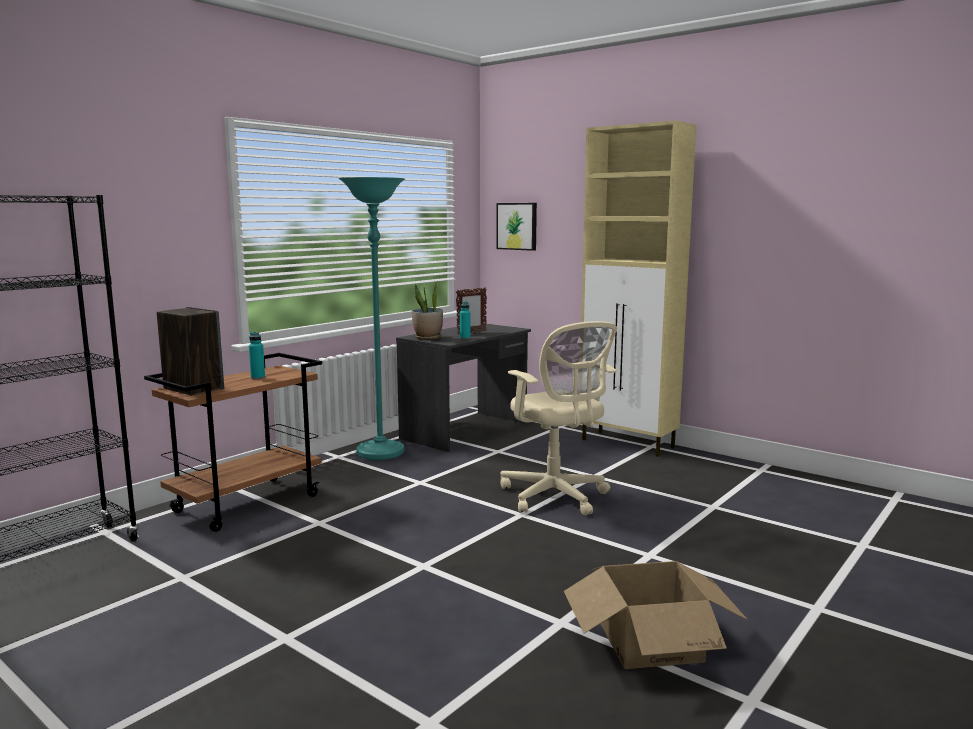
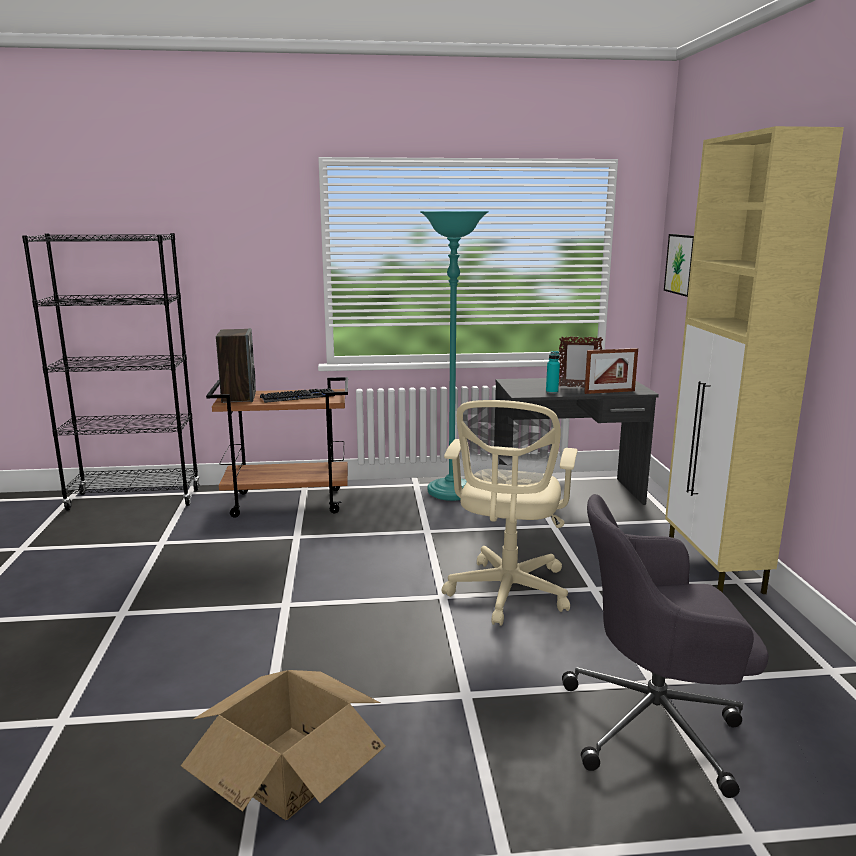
camera: 45 degrees right, 5 degrees up
(258, 378) = (298, 397): turquoise bottle -> keyboard
(428, 338) = (519, 385): potted plant -> none
(500, 332) = (609, 392): none -> picture frame
(752, 523) = (656, 725): none -> grey office chair

